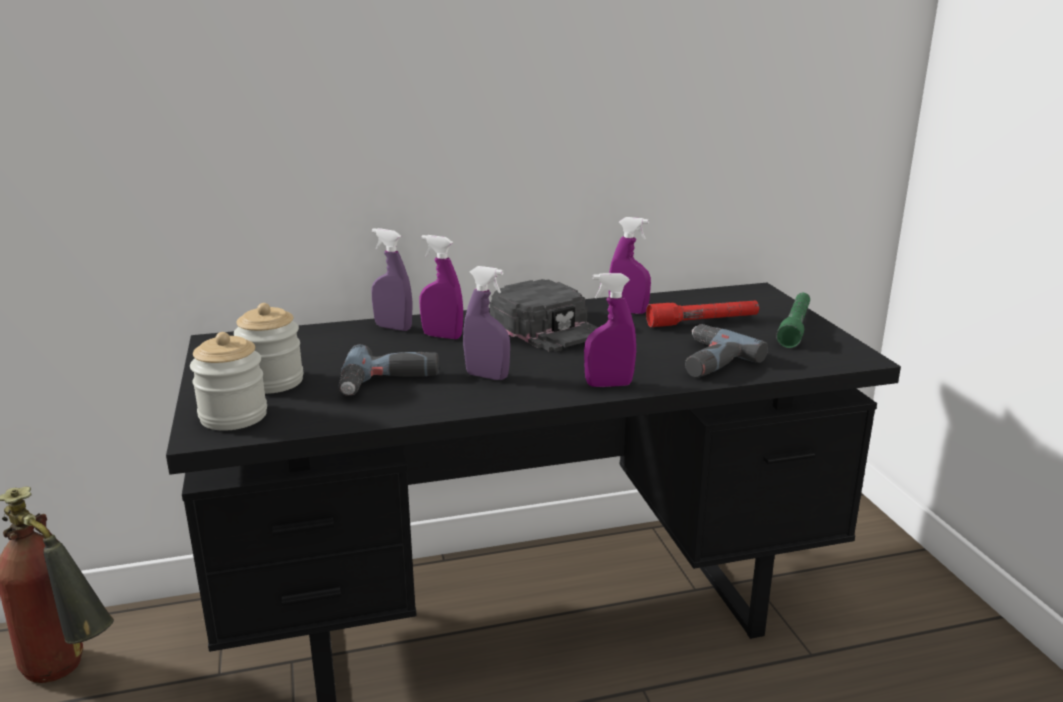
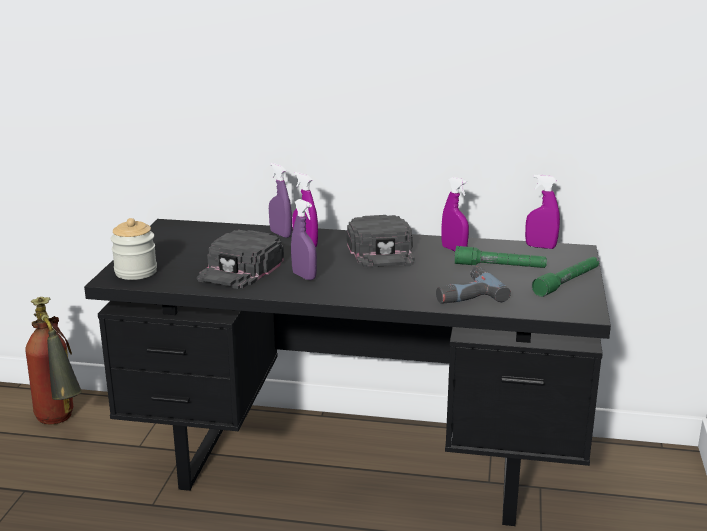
camera: 25 degrees right, 0 degrees up
(272, 381) = (175, 256): jar -> none
(389, 382) = (241, 269): power drill -> black cap
(608, 385) = (376, 296): purple spray bottle -> purple spray bottle (540, 247)
(703, 322) = (500, 266): red flashlight -> green flashlight

